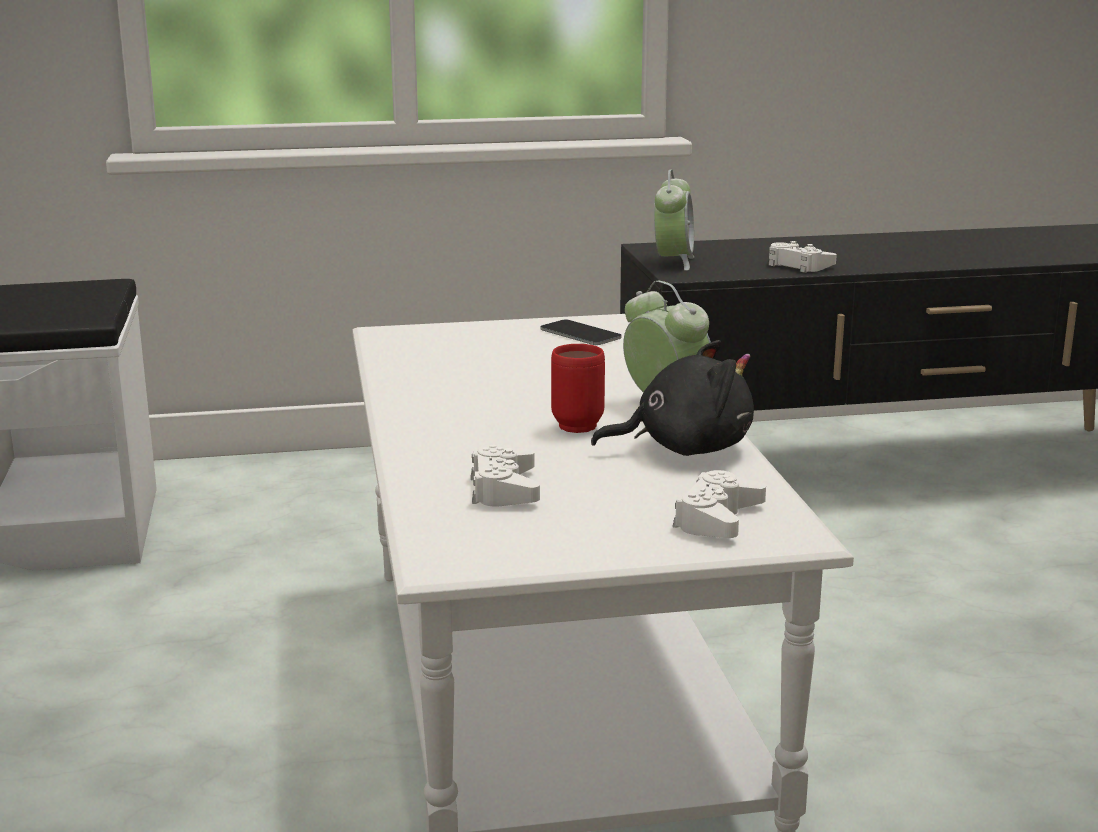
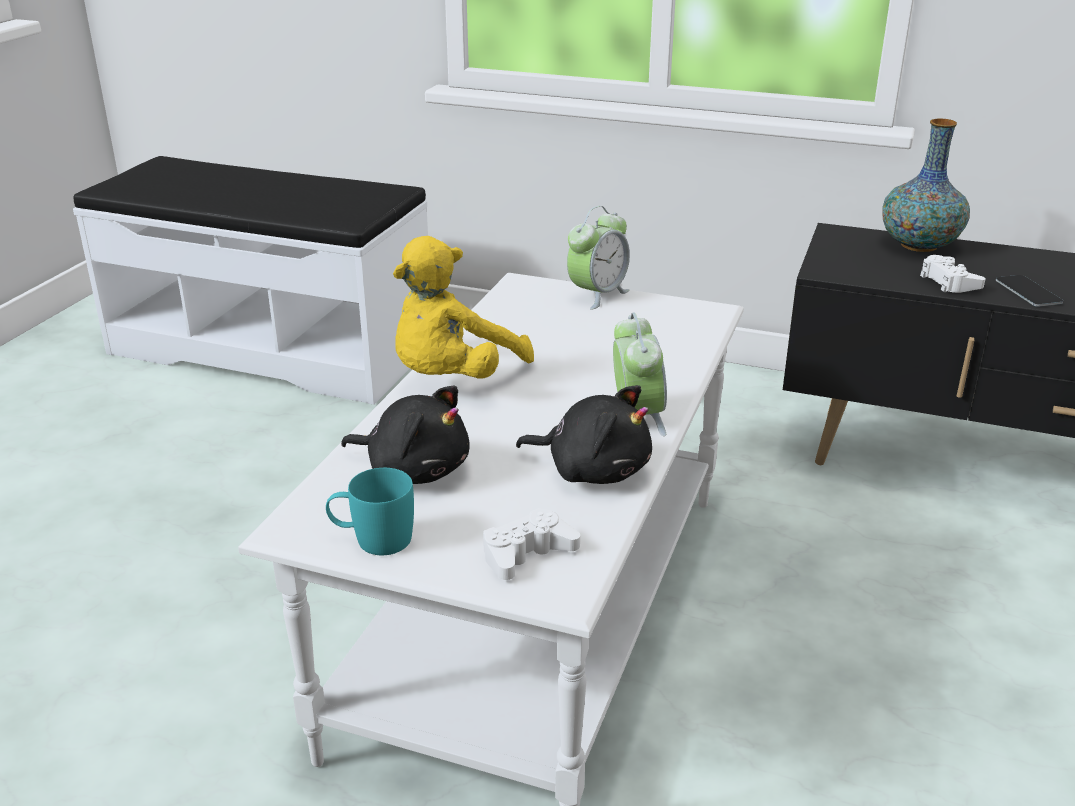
camera: 30 degrees right, 10 degrees up
(431, 415) = (453, 378): none -> yellow plush toy
(504, 489) = (414, 470): white game controller -> black plush toy
(546, 548) = (372, 539): none -> turquoise mug
(577, 423) = (545, 417): red mug -> none
(580, 334) = (664, 319): phone -> phone (1028, 292)
(673, 262) = (835, 254): alarm clock -> alarm clock (597, 295)
(736, 246) = (918, 245): none -> vase

